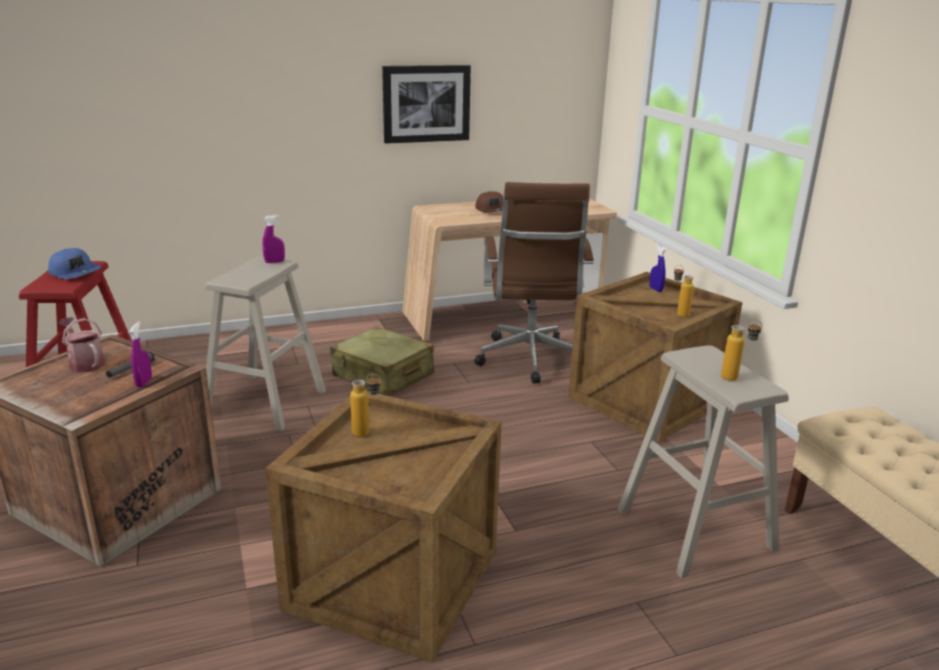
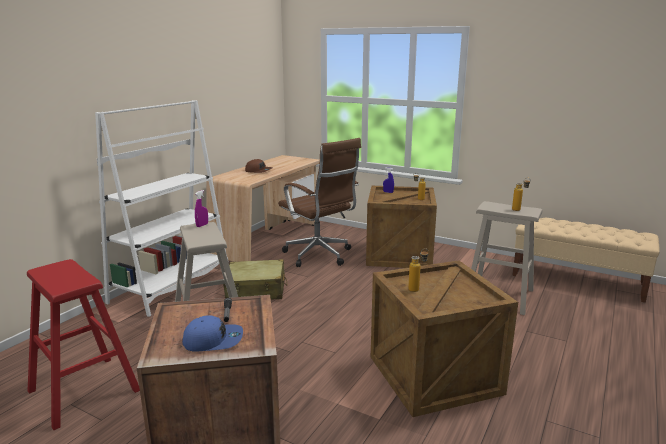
camera: 40 degrees left, 5 degrees down
(76, 273) = (68, 271): blue cap -> blue cap (213, 340)
(85, 363) = (185, 323): watering can -> none
(144, 382) = (254, 315): purple spray bottle -> none
(312, 337) = (172, 287): none -> white bookcase
(426, 104) = (205, 107): picture -> none

